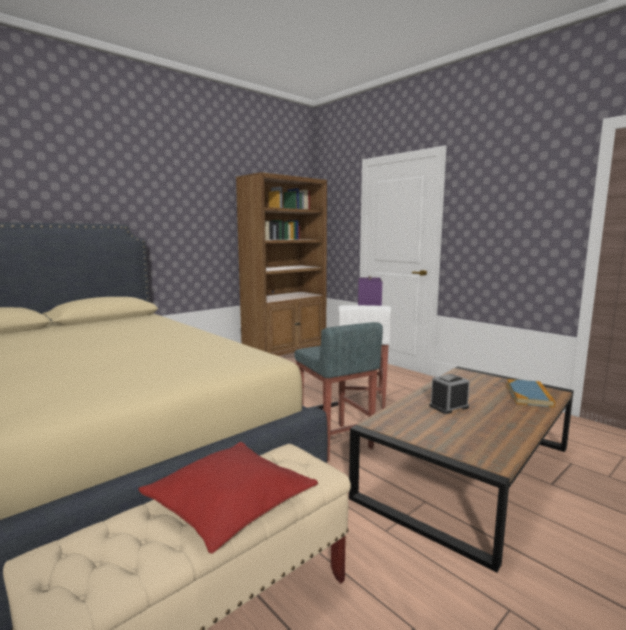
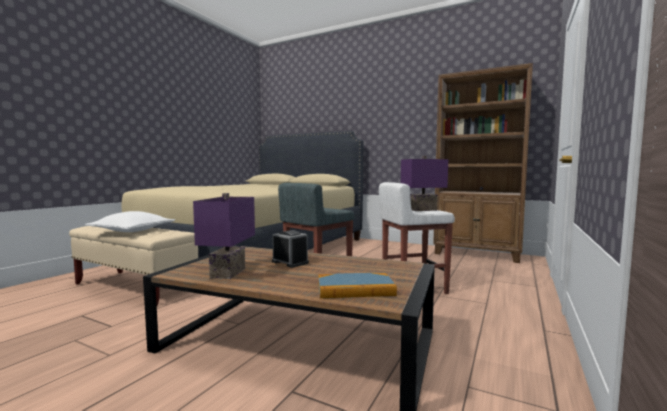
camera: 70 degrees right, 5 degrees down
(230, 504) = (132, 231): red pillow -> white pillow
(490, 436) = (226, 273): none -> purple table lamp

